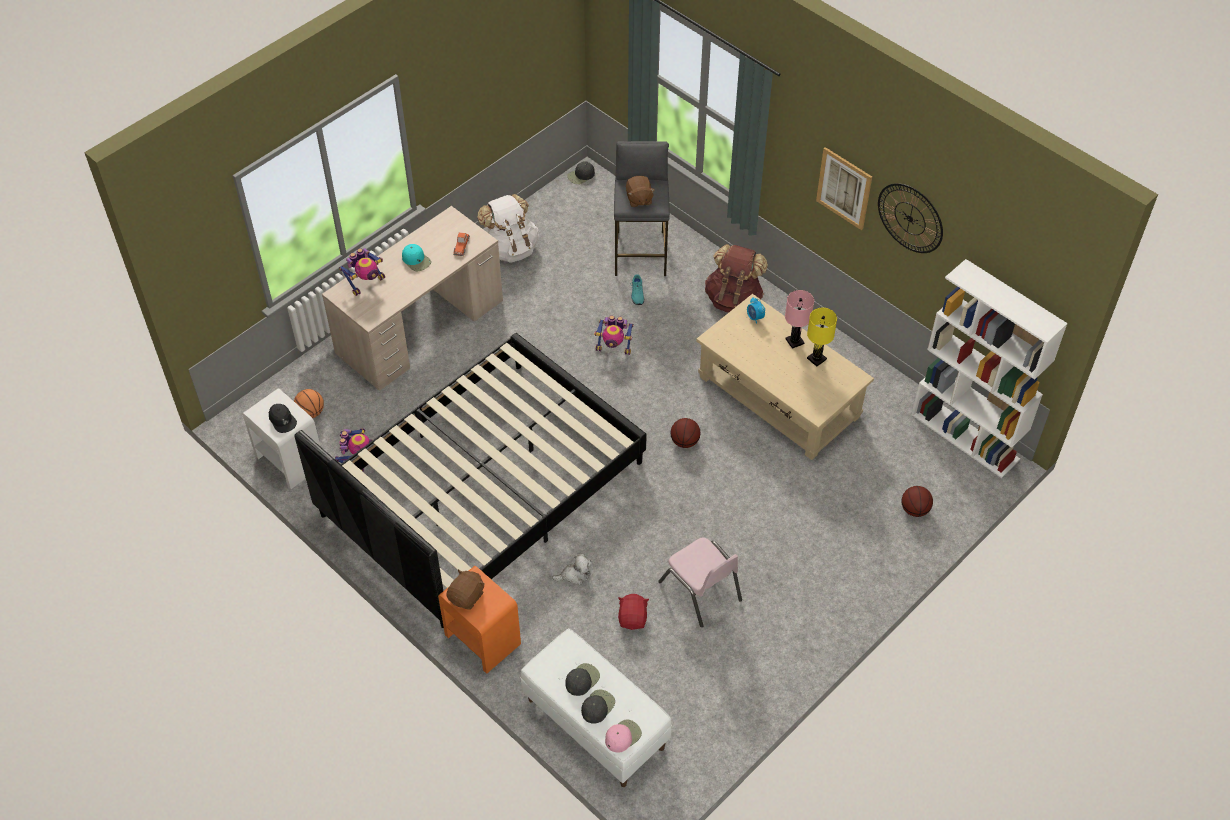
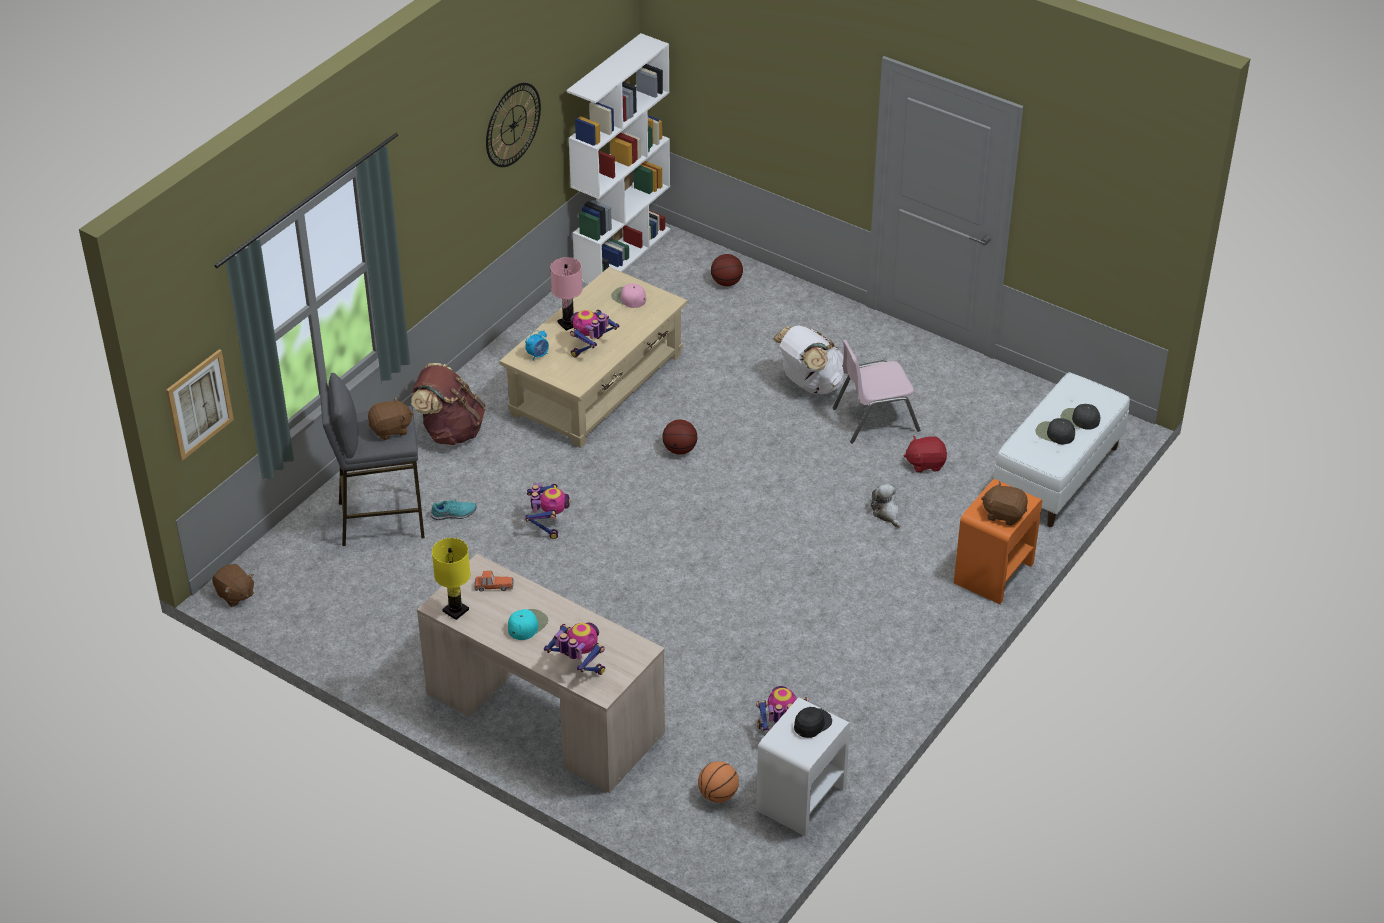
camera: 100 degrees left, 10 degrees down
(482, 488) = (793, 607): black bed -> none
(510, 248) = (386, 645): white backpack -> white backpack (809, 384)
(581, 175) = (235, 594): black cap -> brown plush toy
(622, 736) = (1103, 399): pink cap -> pink cap (628, 298)
(700, 591) = (875, 419): pink chair -> pink chair turned 150 degrees counterclockwise
(758, 352) = (591, 348): none -> toy robot
(817, 359) = (591, 306): yellow table lamp -> yellow table lamp (455, 610)
(844, 188) = (457, 182): picture -> picture (199, 404)

